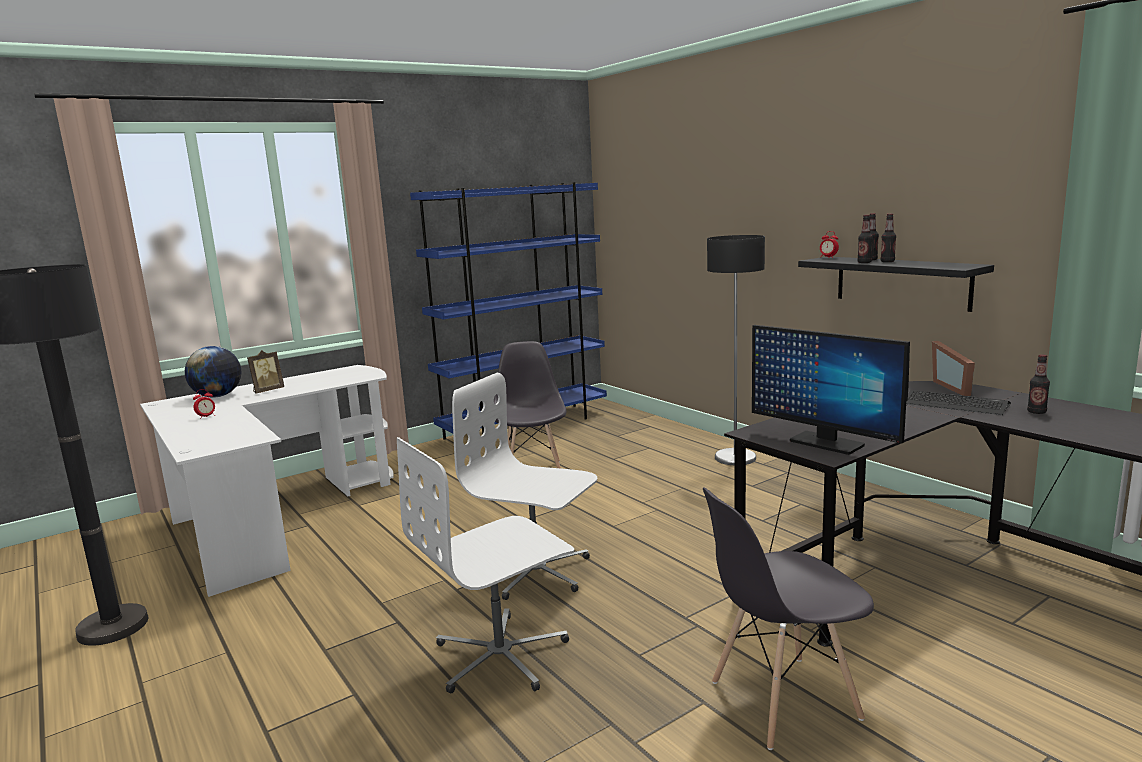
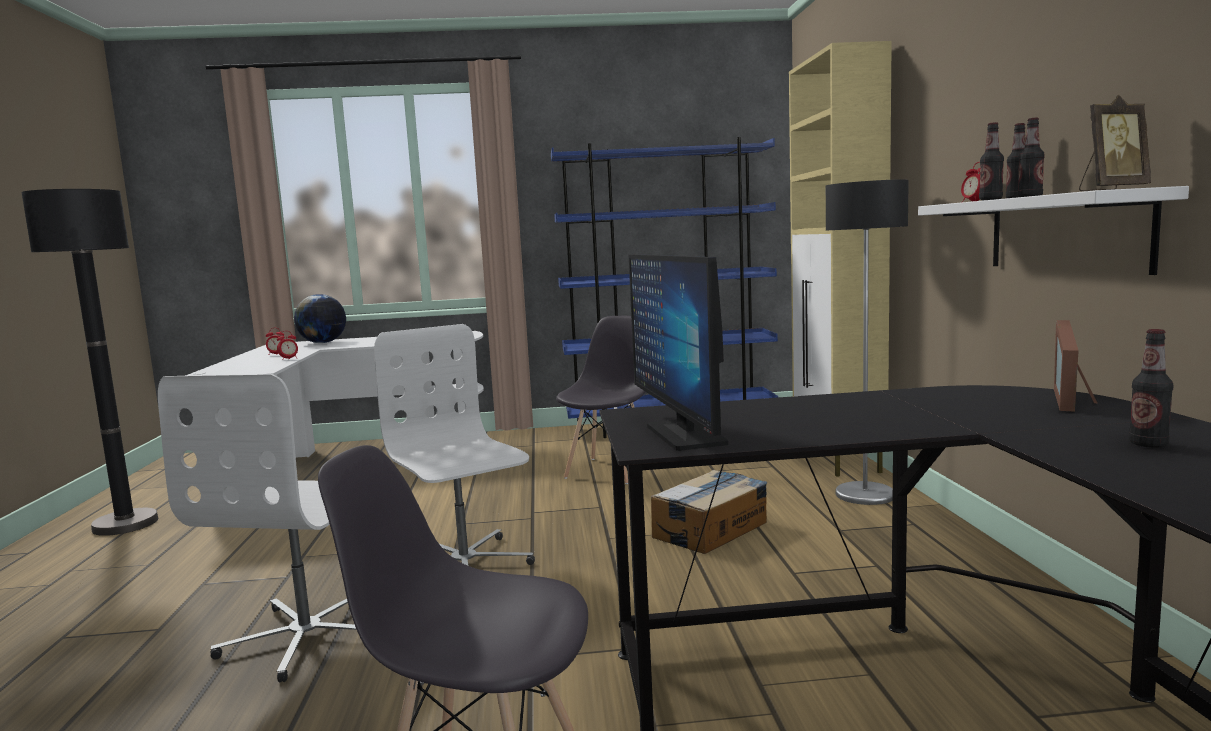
camera: 30 degrees right, 5 degrees down
(243, 420) = (289, 359): none -> alarm clock
(267, 391) = (362, 342): picture frame -> picture frame (1111, 189)
(501, 656) = (308, 636): white office chair -> white office chair turned 75 degrees counterclockwise
(673, 503) = (711, 529): none -> cardboard box
(685, 434) = (837, 459): none -> beige cabinet
(901, 282) = (1065, 233): black shelf -> white shelf
(954, 404) = (1012, 418): keyboard -> none

